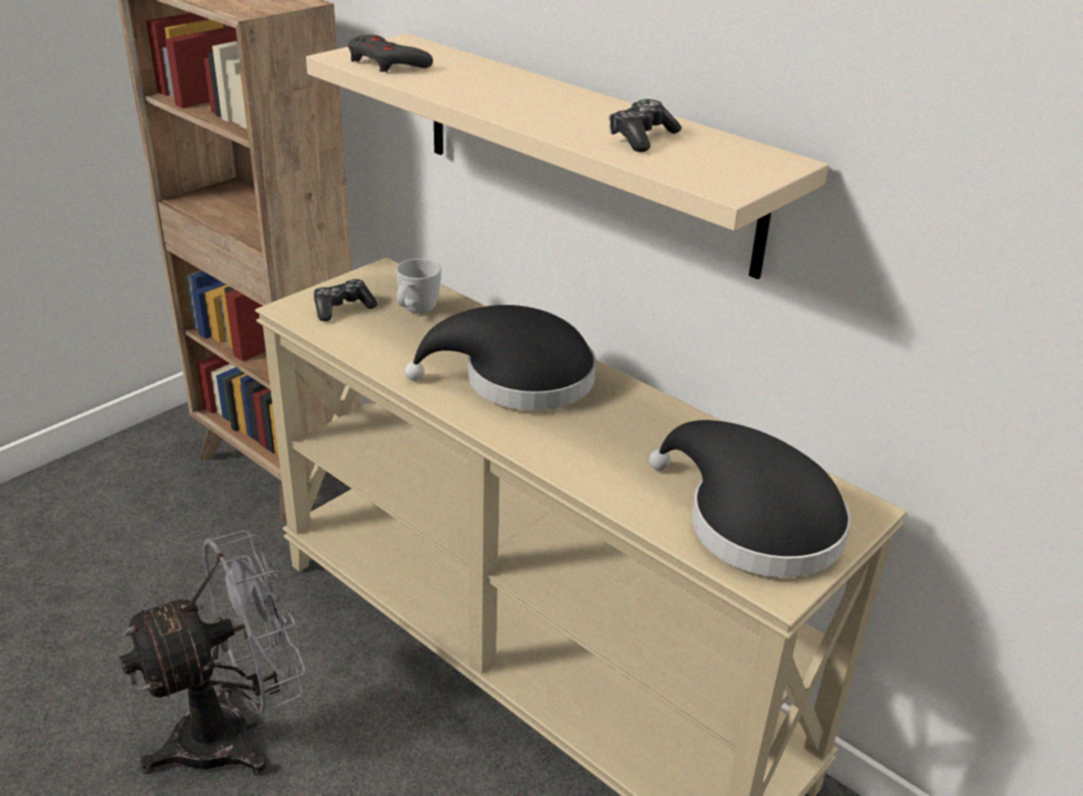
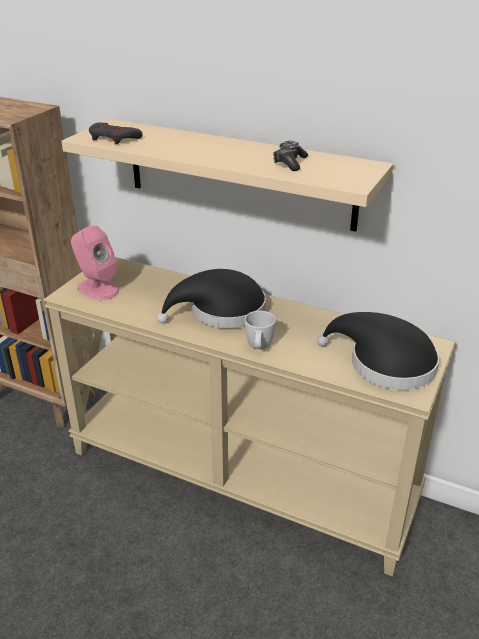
camera: 15 degrees left, 0 degrees up
(234, 734) = (82, 559): grey fan -> none
(342, 308) = (97, 289): game controller -> pink speaker
(415, 312) = (142, 284): white mug -> white mug (259, 348)

